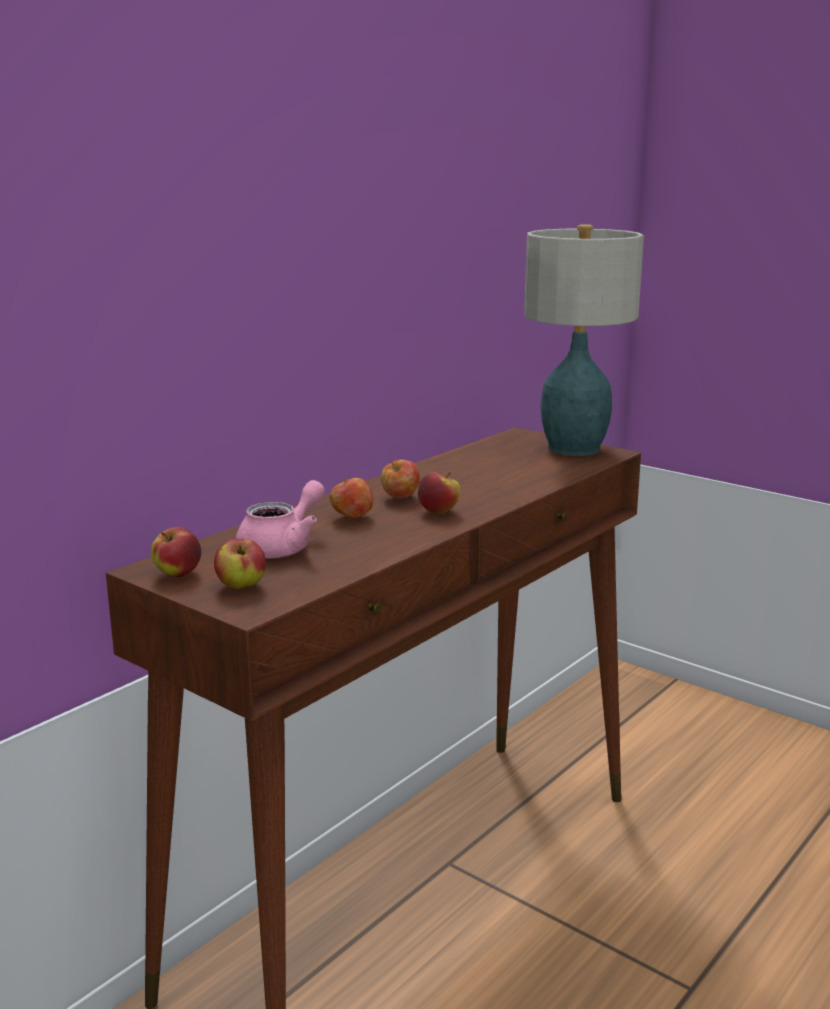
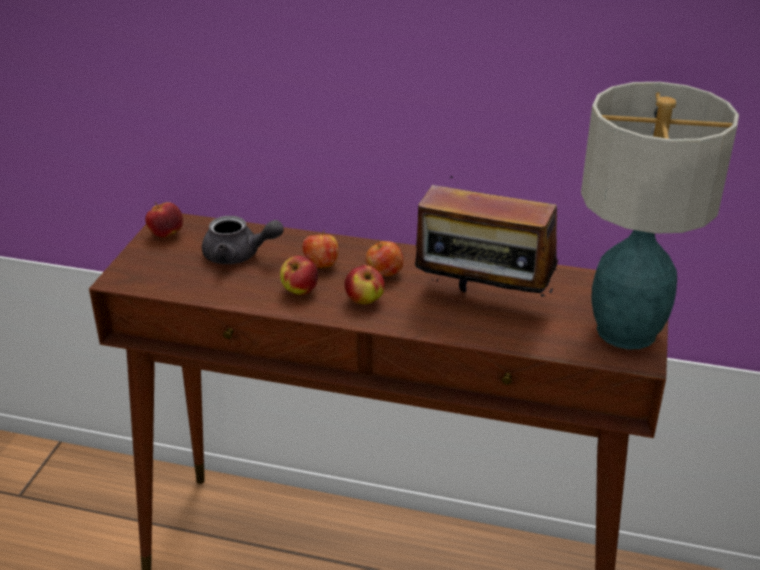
camera: 65 degrees right, 15 degrees up
(241, 587) = (157, 263): apple -> apple (299, 291)
(283, 547) = (239, 256): pink teapot -> grey teapot
(487, 477) = (482, 302): none -> radio

